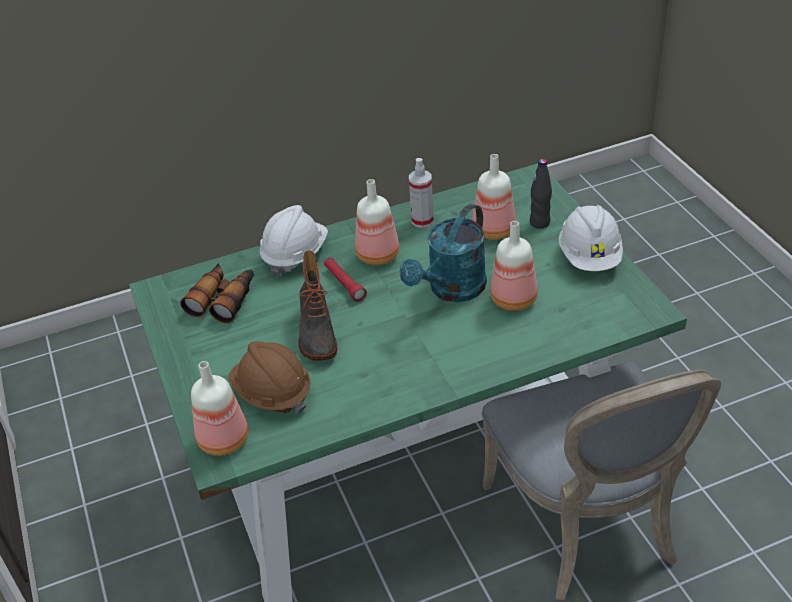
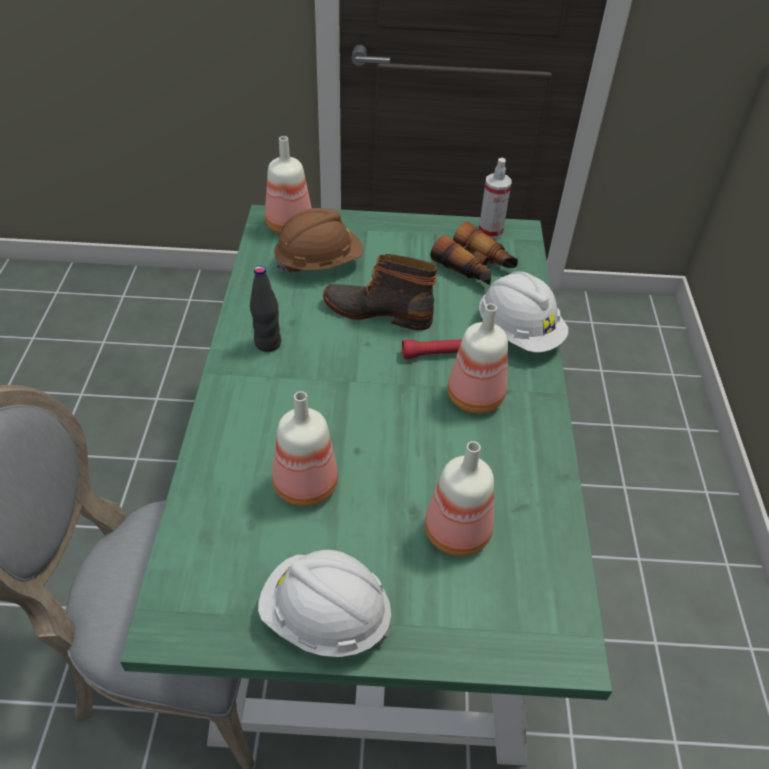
camera: 110 degrees right, 5 degrees up
(422, 220) = (524, 465): spray bottle -> spray bottle (490, 231)
(451, 290) = (365, 436): turquoise watering can -> none
(539, 222) = (442, 597): black bottle -> black bottle (268, 343)

